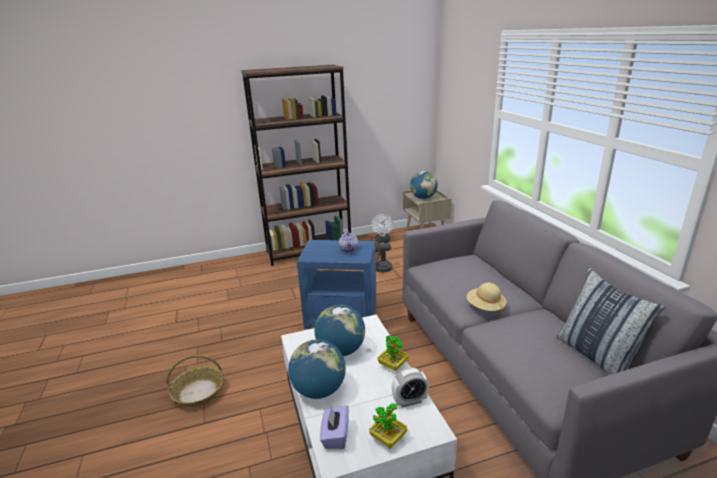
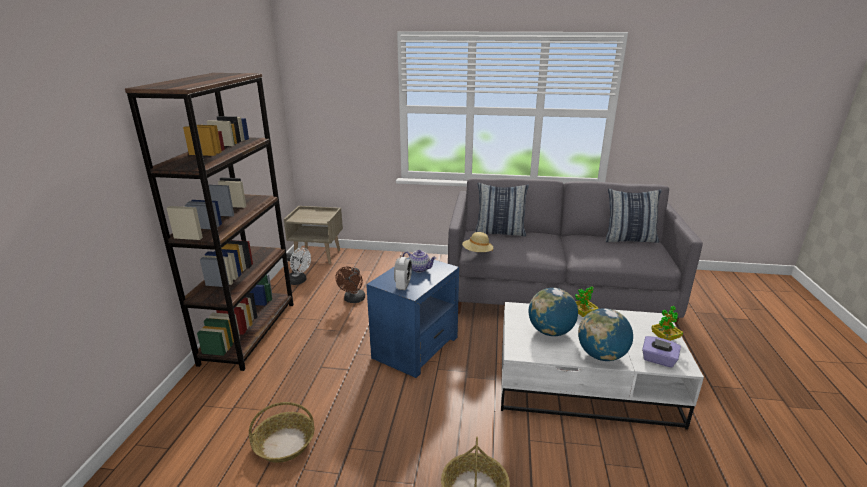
camera: 65 degrees left, 0 degrees up
(216, 304) = (284, 443): none -> basket
(410, 401) = (627, 319): alarm clock -> alarm clock (403, 286)
(423, 198) = (314, 217): globe -> none
(485, 267) = (500, 232): none -> pillow
(485, 307) = (554, 250): beige hat -> beige hat (477, 253)

